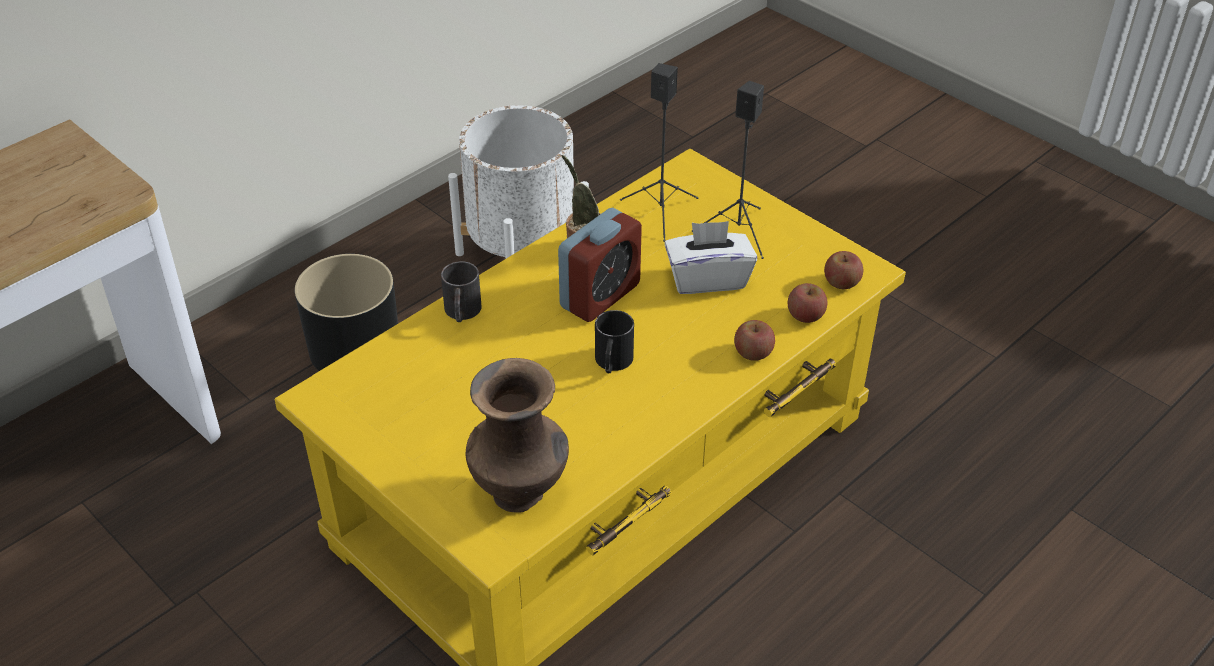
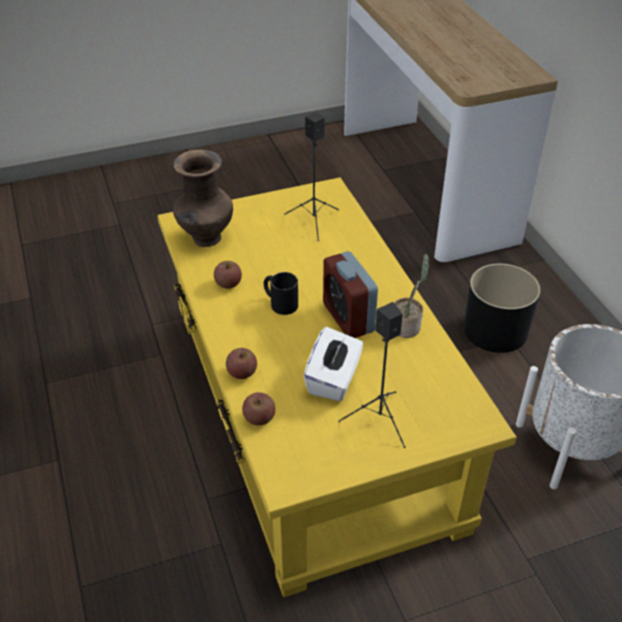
camera: 115 degrees right, 0 degrees up
(462, 313) = (368, 254): black mug -> none
(661, 212) = (429, 383): black speaker -> black speaker (314, 221)
(841, 282) = (281, 458): apple -> apple (228, 283)

